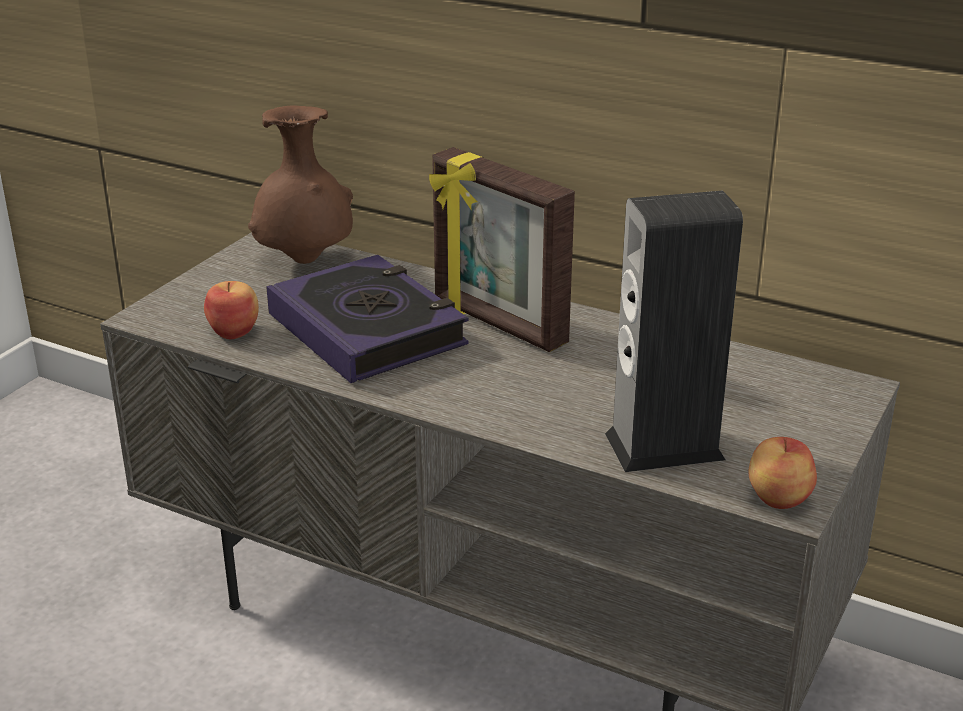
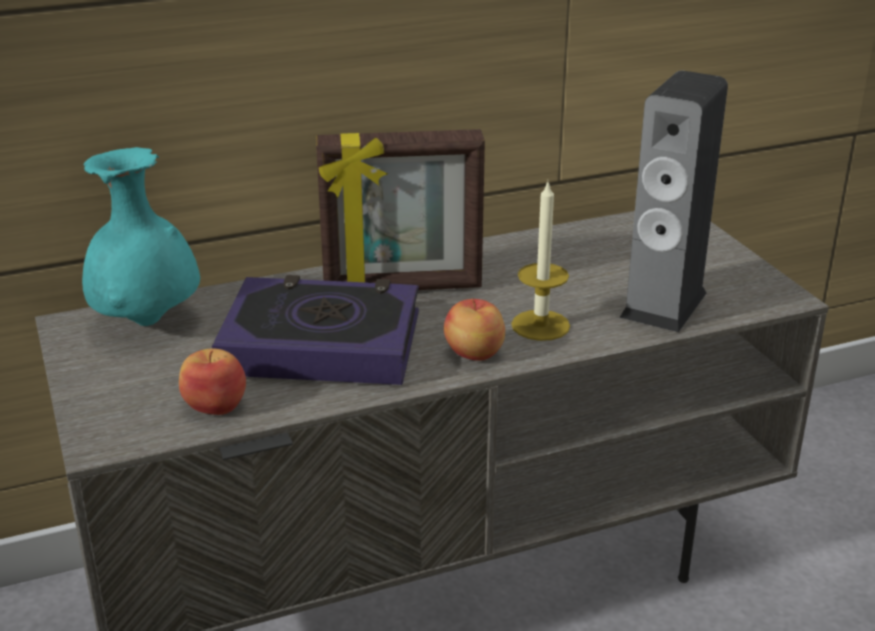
camera: 50 degrees left, 0 degrees up
(305, 261) = (147, 322): brown vase -> turquoise vase
(532, 403) = (540, 325): none -> candle
(777, 498) = (771, 297): apple -> apple (473, 353)

